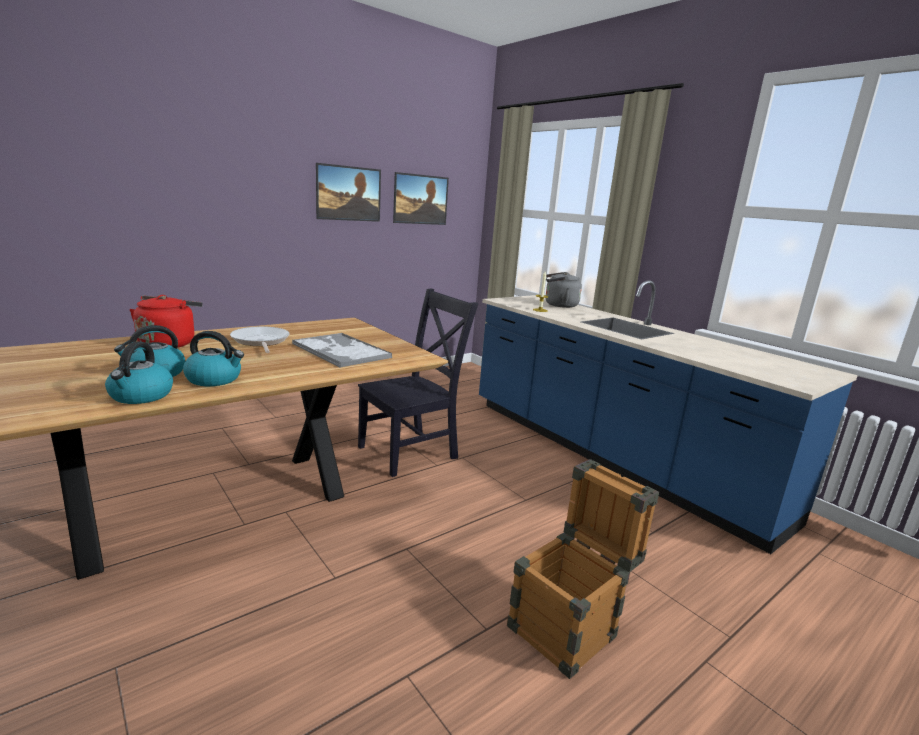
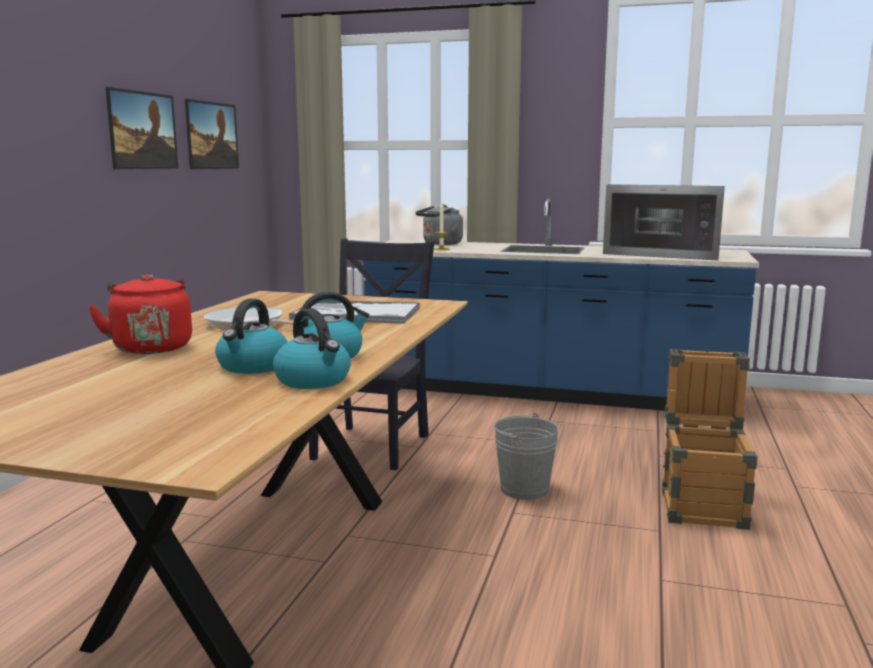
camera: 35 degrees left, 5 degrees down
(447, 533) = (524, 489): none -> grey bucket
(732, 358) = (664, 254): none -> microwave

